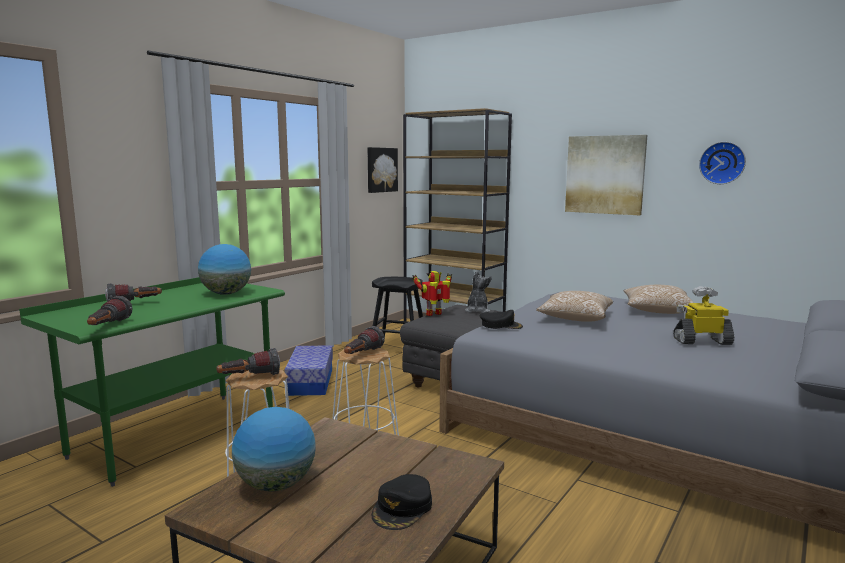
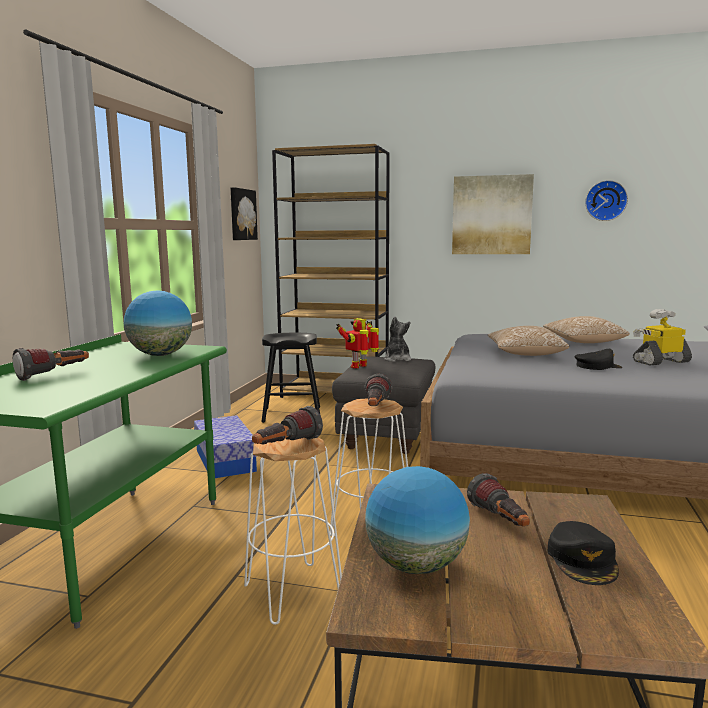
camera: 20 degrees left, 0 degrees up
(107, 327) = (68, 402): flashlight -> flashlight (500, 521)
(500, 325) = (471, 365): black cap -> black cap (597, 366)

